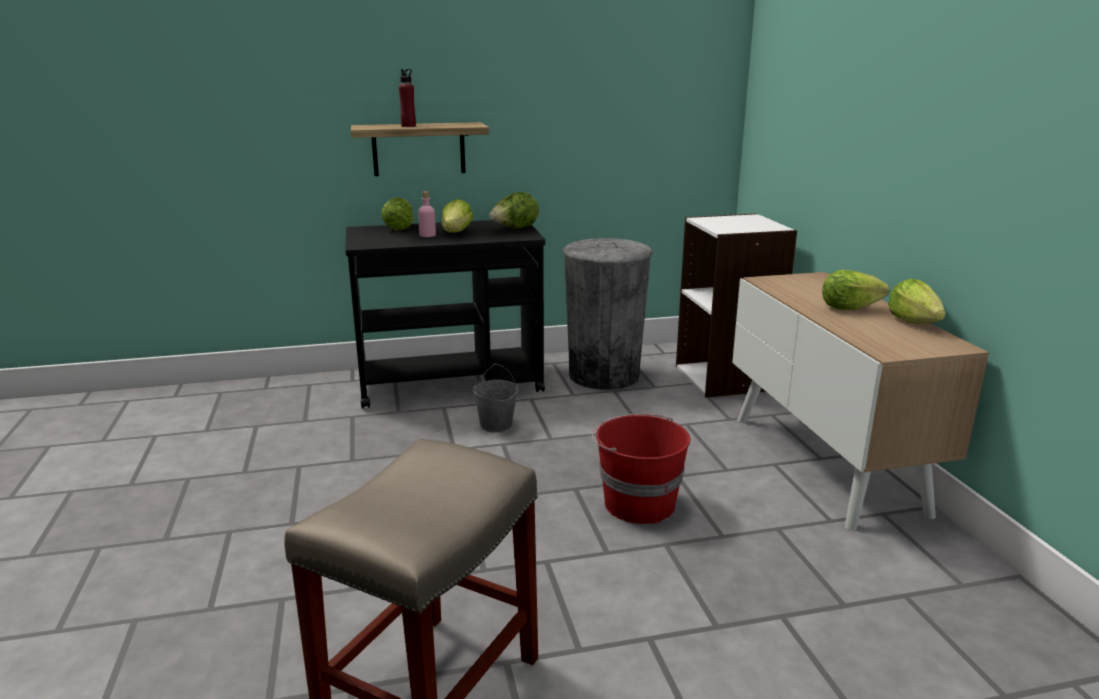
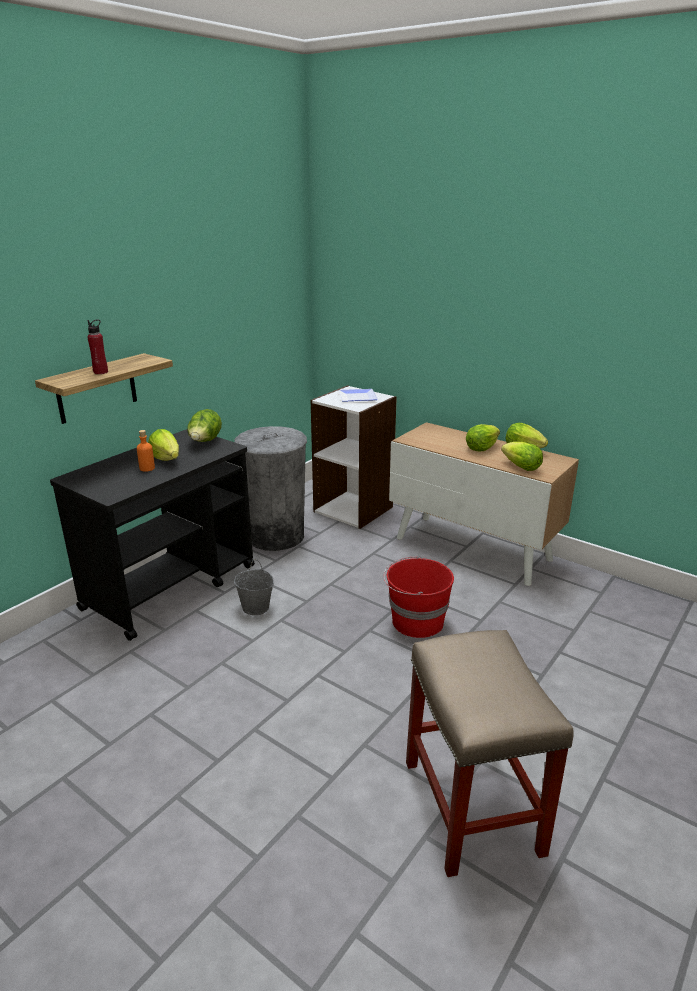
camera: 40 degrees left, 5 degrees up
(399, 228) = (104, 467): lettuce -> lettuce (521, 467)
(427, 235) = (147, 468): pink bottle -> orange bottle
(742, 223) = (356, 398): none -> plate

